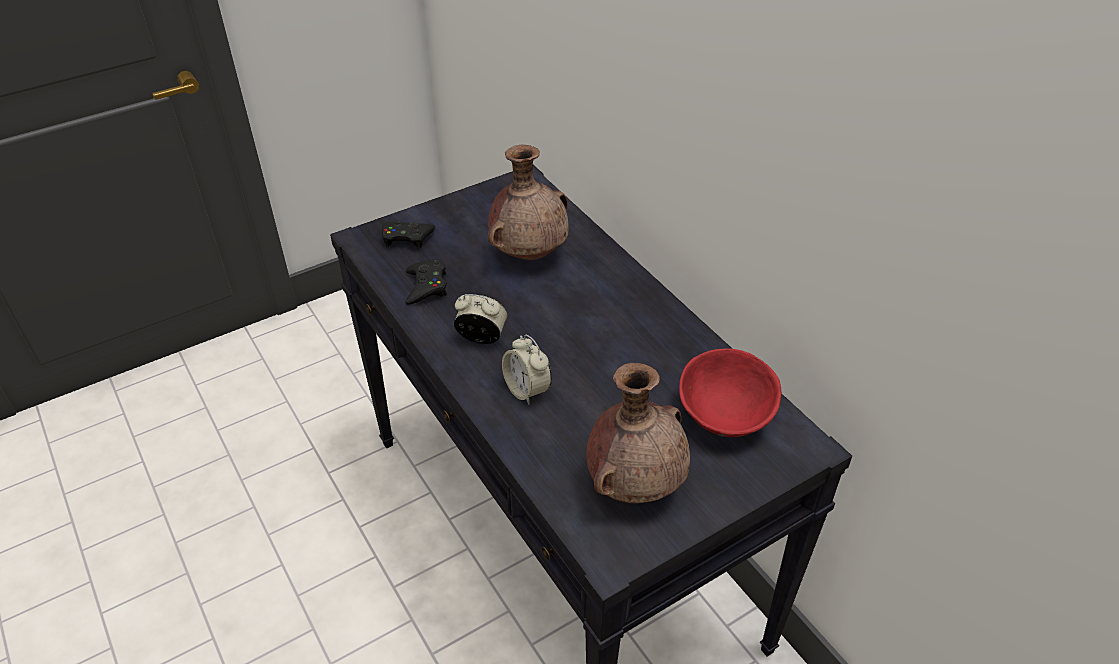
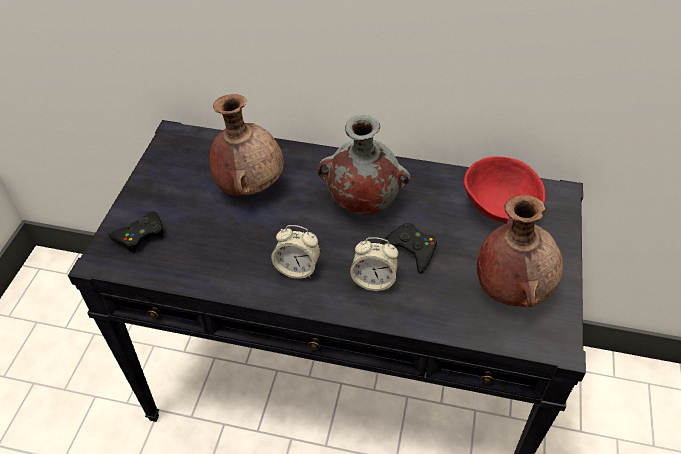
camera: 45 degrees left, 5 degrees up
(426, 286) = (206, 261): black game controller -> black game controller (410, 250)
(481, 338) = (297, 268): alarm clock -> alarm clock turned 135 degrees counterclockwise
(603, 324) = (361, 202): none -> grey vase

